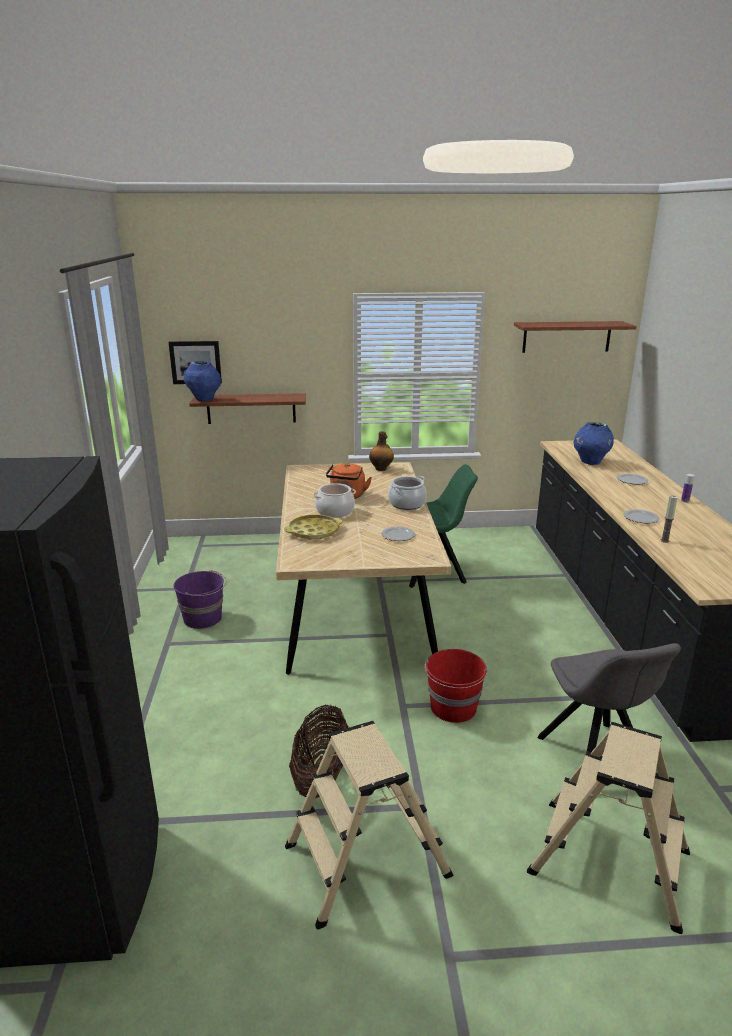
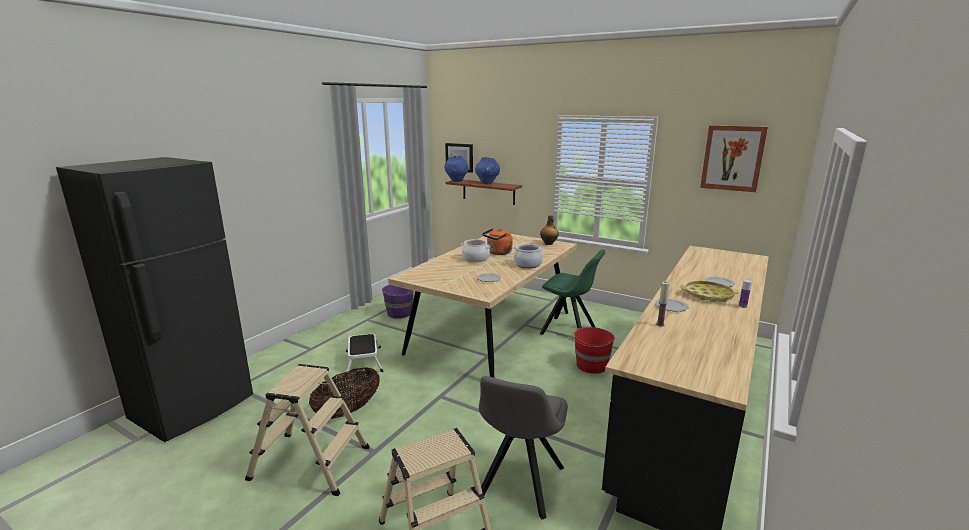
camera: 35 degrees right, 5 degrees down
(248, 703) = (364, 361): none -> black step ladder
(313, 531) = (444, 265): yellow tray -> yellow tray (708, 295)
(453, 708) = (468, 410): red bucket -> red bucket (591, 366)
(566, 336) = (732, 158): shelf -> picture
(590, 462) = (705, 265): blue vase -> blue vase (487, 183)

